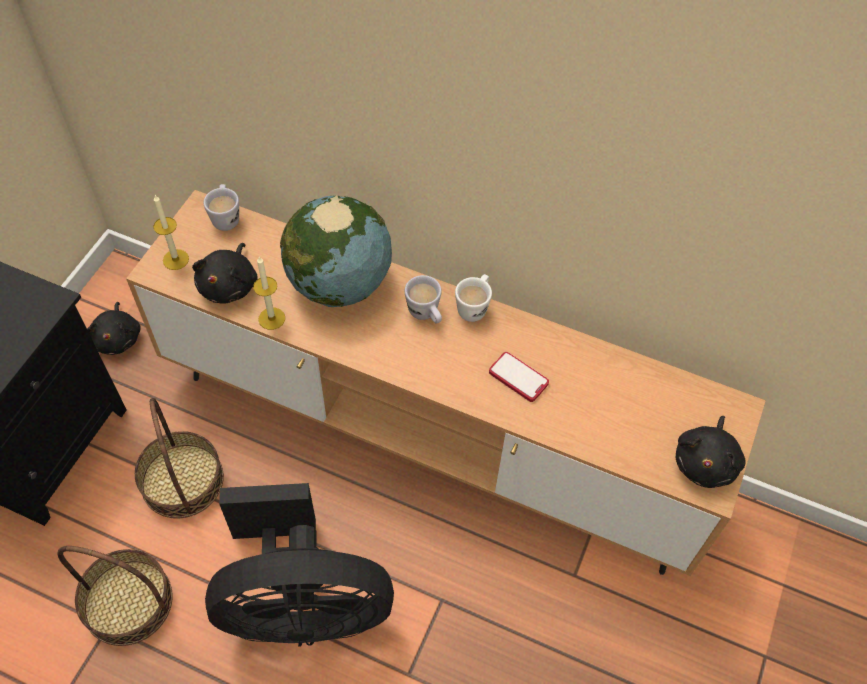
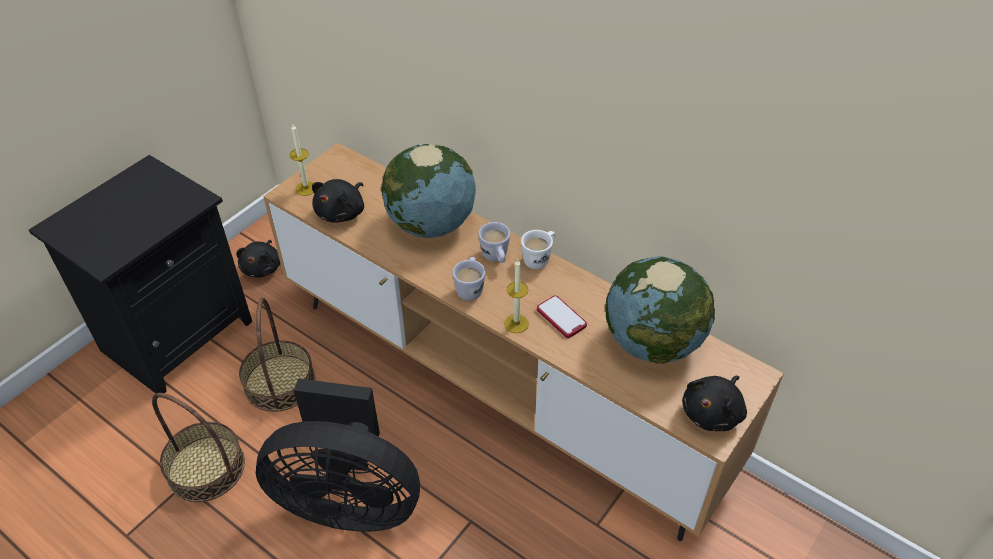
camera: 15 degrees right, 10 degrees down
(226, 217) = (355, 164): white mug -> white mug (470, 288)
(271, 318) = (367, 241): candle -> candle (516, 323)
(624, 391) = (653, 343): none -> globe

